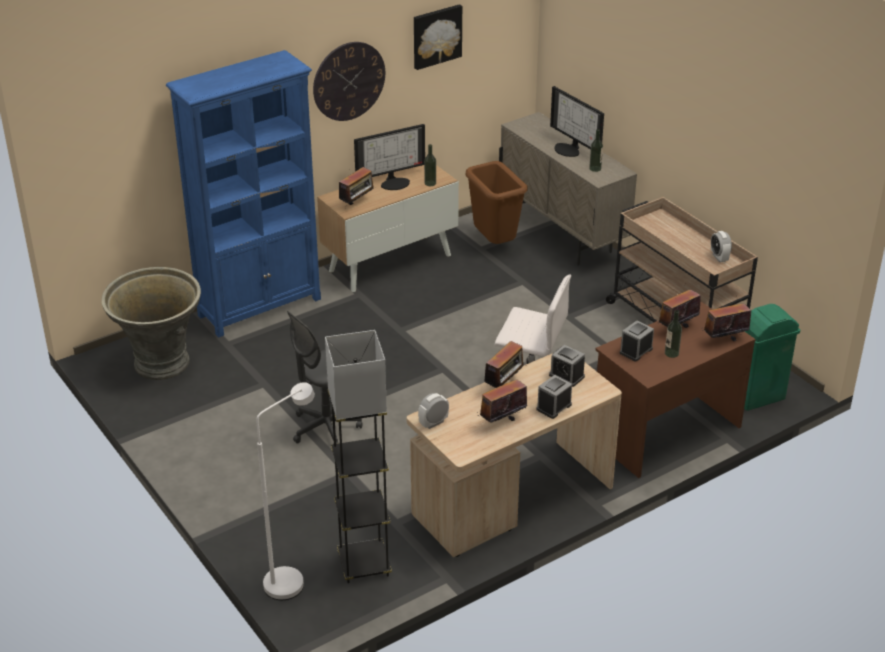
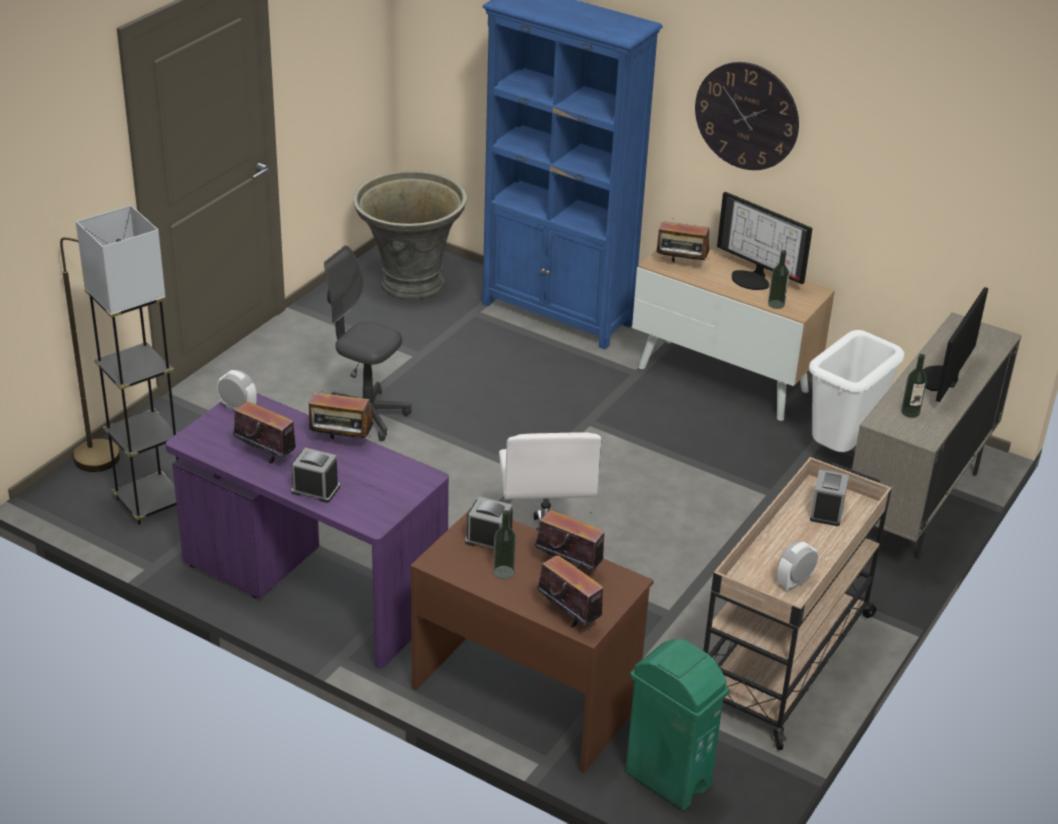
camera: 65 degrees right, 0 degrees up
(291, 578) = (109, 460): white floor lamp -> brown floor lamp
(436, 36) = (886, 127): picture -> none
(494, 243) = (841, 449): brown trash can -> white trash can
(512, 500) = (311, 587): beige desk -> purple desk
(566, 376) = (387, 487): alarm clock -> alarm clock (827, 511)

